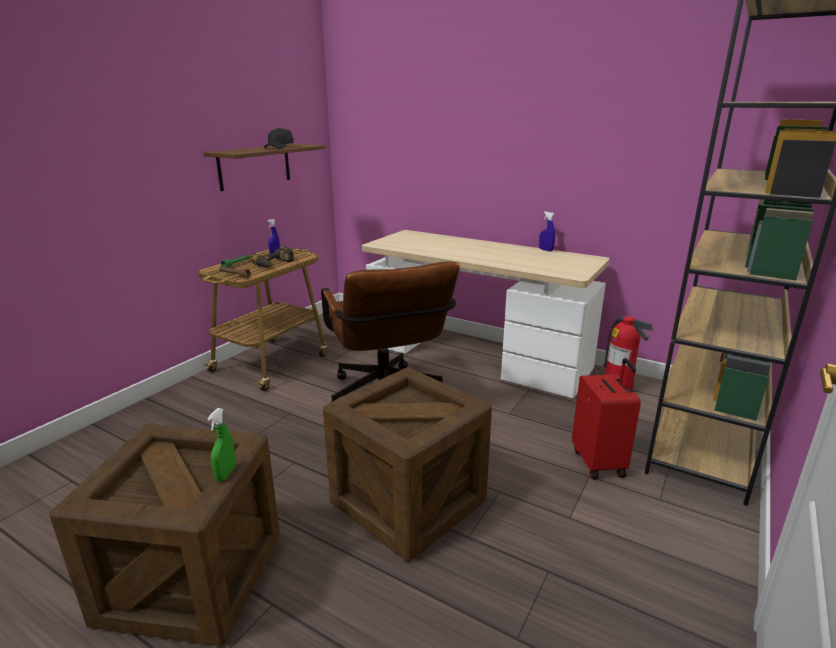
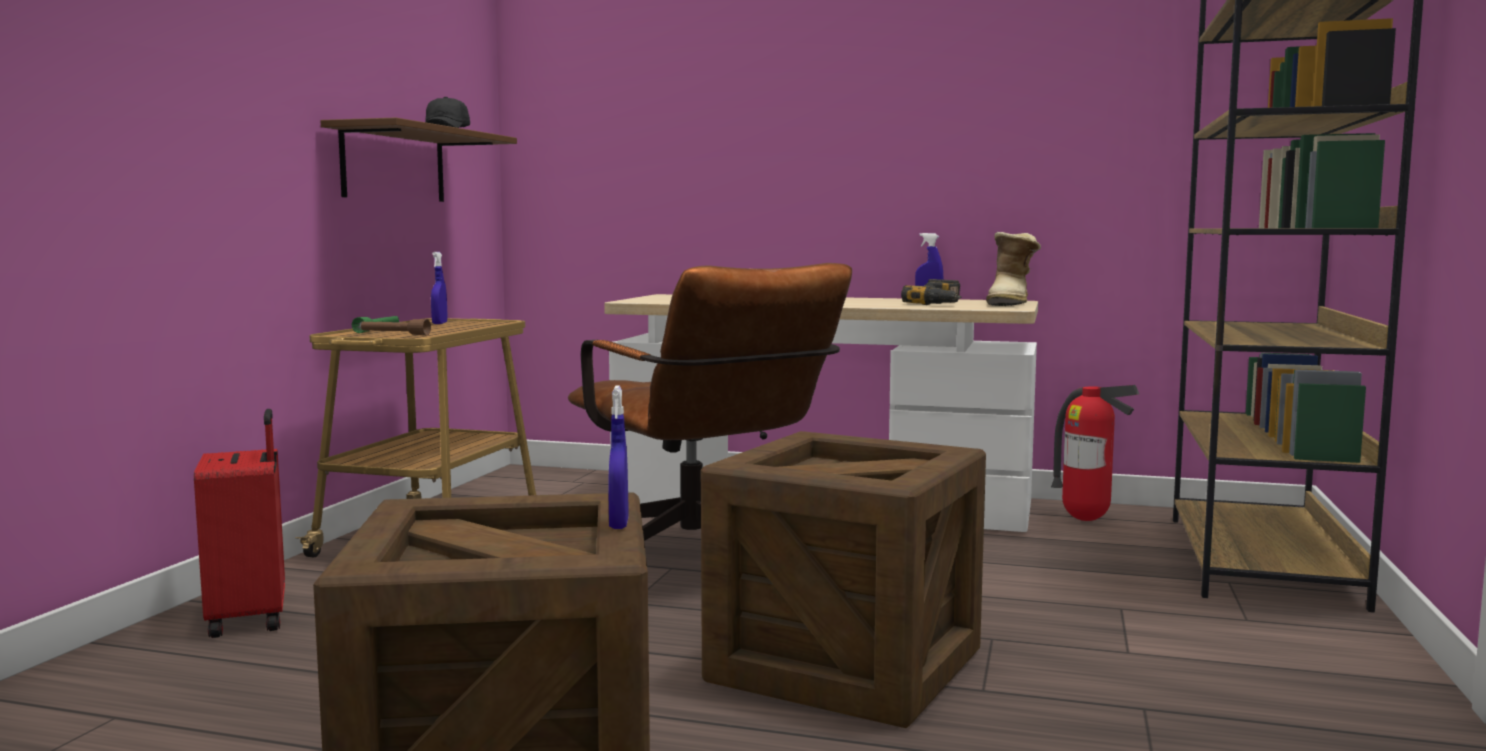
camera: 15 degrees left, 15 degrees down
(226, 474) = (619, 524): green spray bottle -> blue spray bottle
(275, 264) = (455, 328): power drill -> power drill (941, 303)
(587, 263) = (1012, 303): none -> boot
(599, 463) = (1125, 594): red suitcase -> red suitcase (251, 618)

